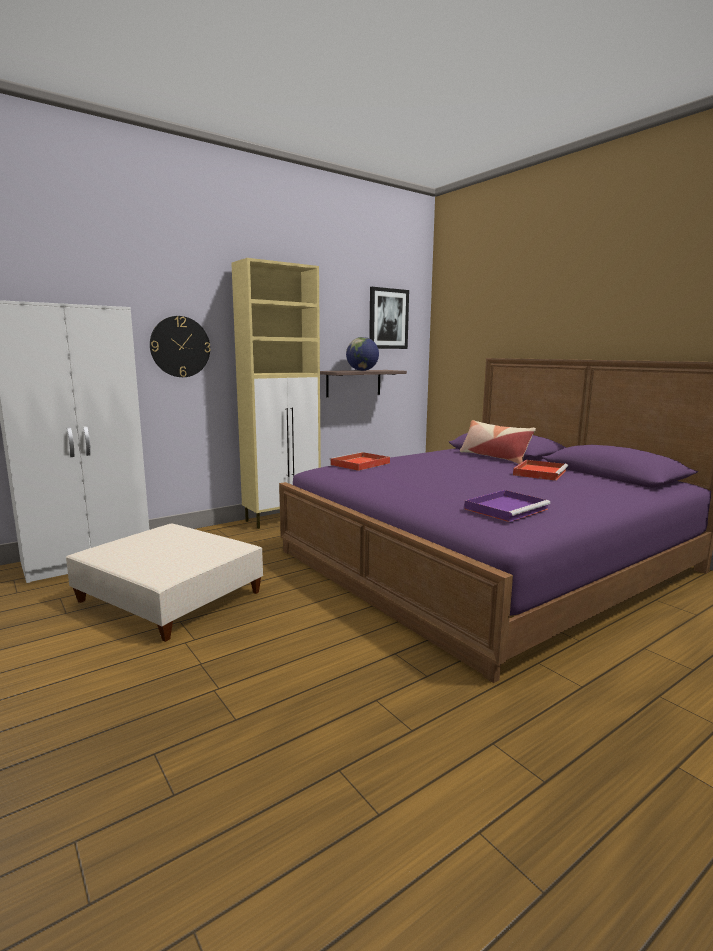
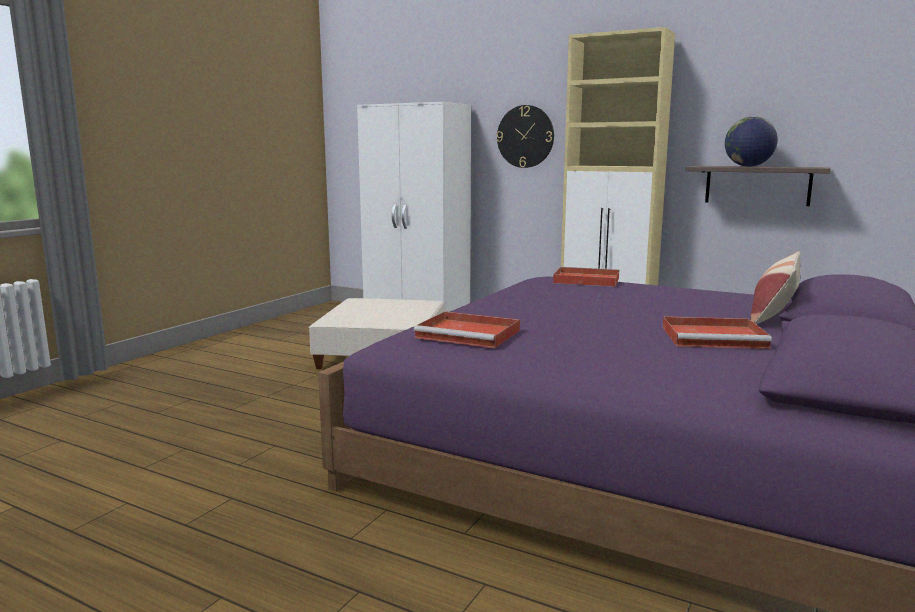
camera: 65 degrees right, 0 degrees up
(388, 319) = (841, 84): picture -> none
(506, 508) = (470, 334): purple tray -> red tray

